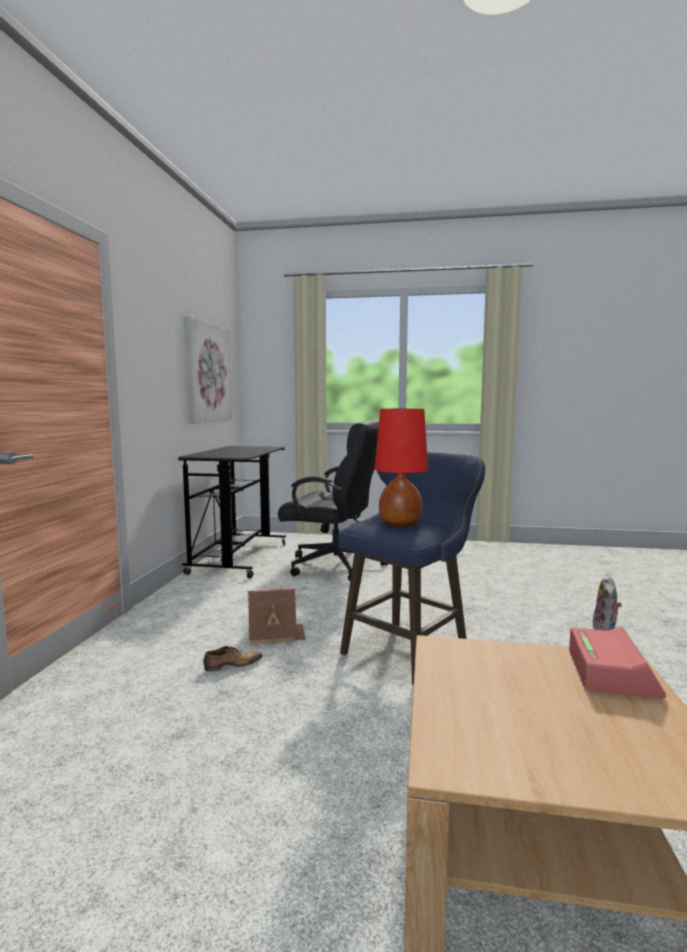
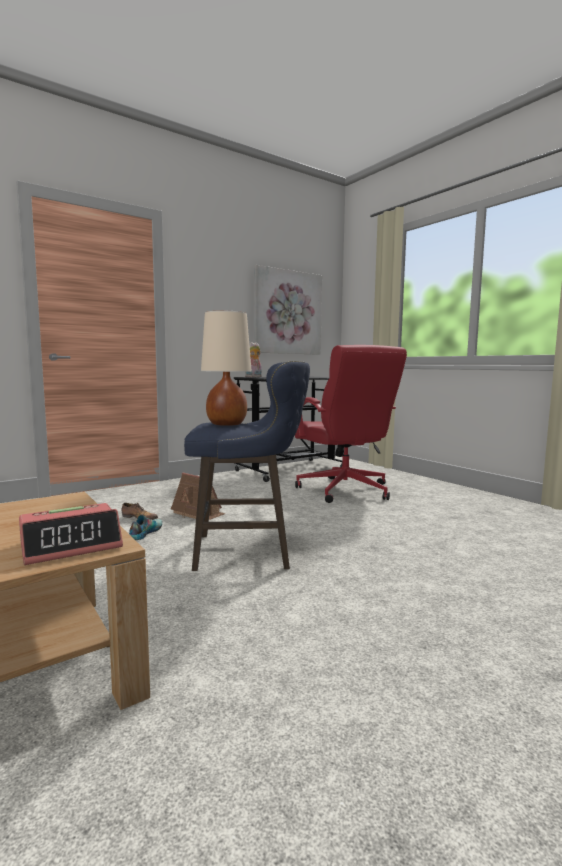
camera: 45 degrees right, 0 degrees up
(281, 676) = (144, 532): none -> shoe
(335, 565) = (344, 489): black office chair -> red office chair
(399, 524) = (226, 424): red table lamp -> beige table lamp
(606, 628) = (484, 617): plush toy -> plush toy (253, 377)

